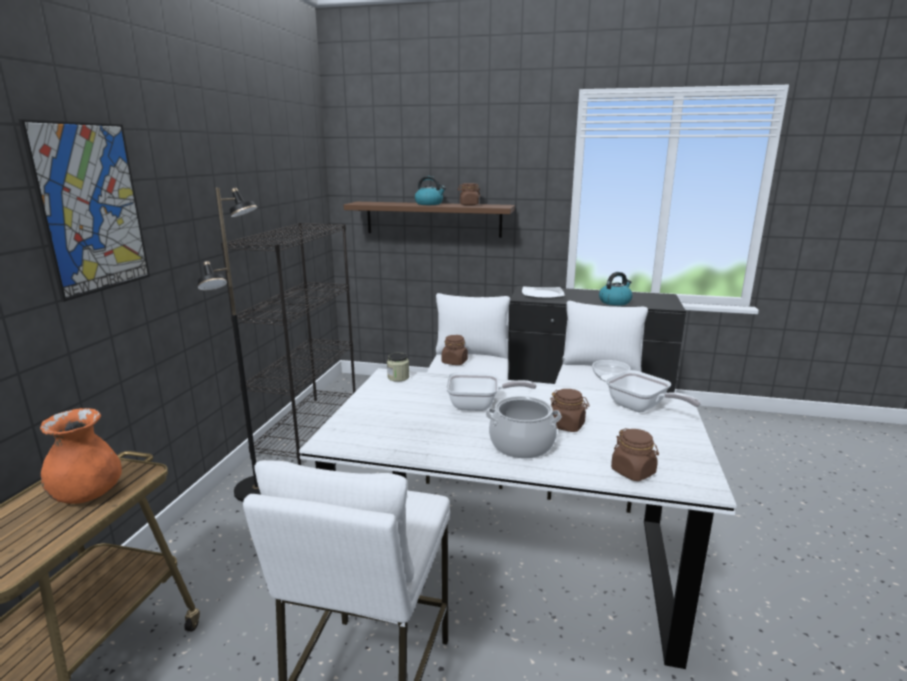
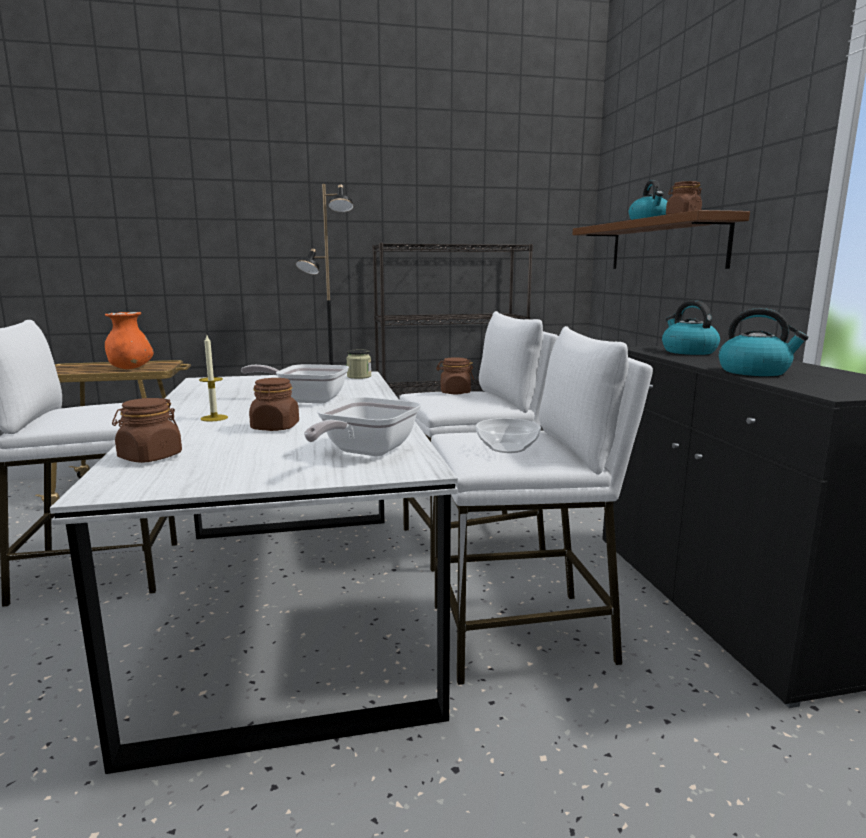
camera: 65 degrees right, 5 degrees down
(92, 208) = (237, 198): picture -> none
(479, 406) = (307, 400): frying pan -> frying pan turned 120 degrees clockwise
(522, 444) = (214, 418): cooking pot -> candle
(543, 295) = (687, 351): plate -> kettle

